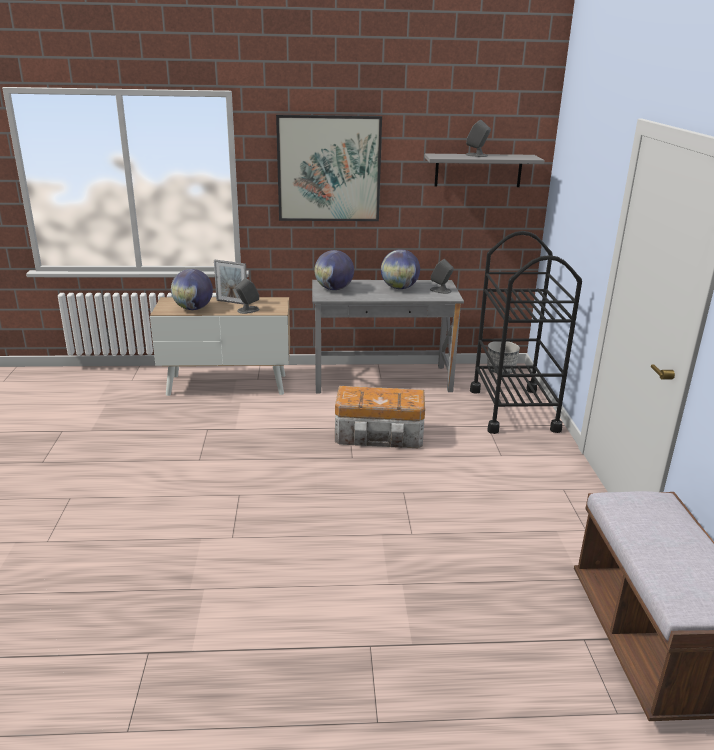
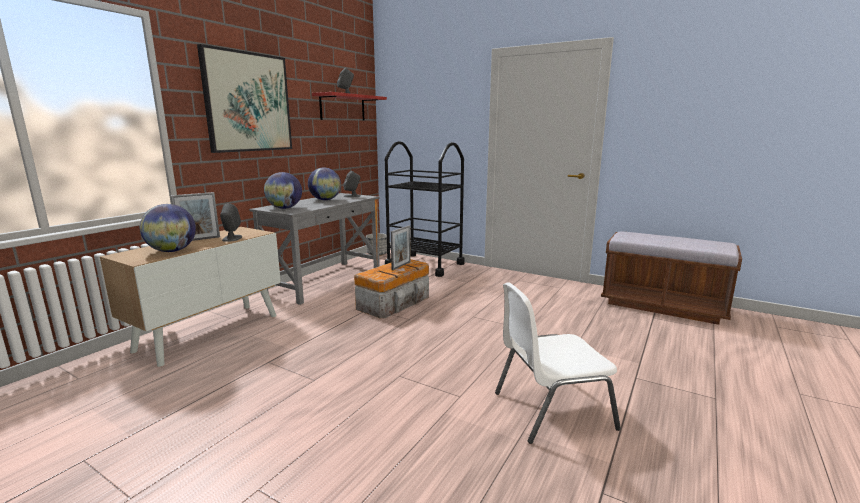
camera: 55 degrees left, 10 degrees down
(251, 596) = (550, 409): none -> white chair
(392, 397) = (401, 265): none -> picture frame
(478, 170) = (342, 107): grey shelf -> red shelf

